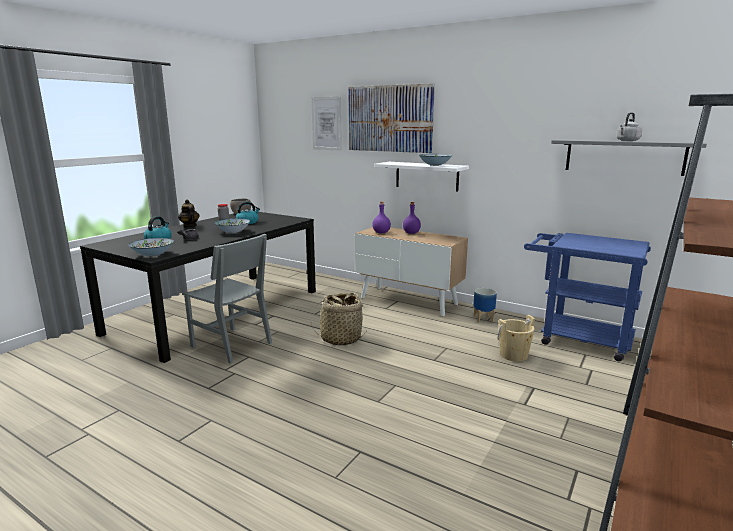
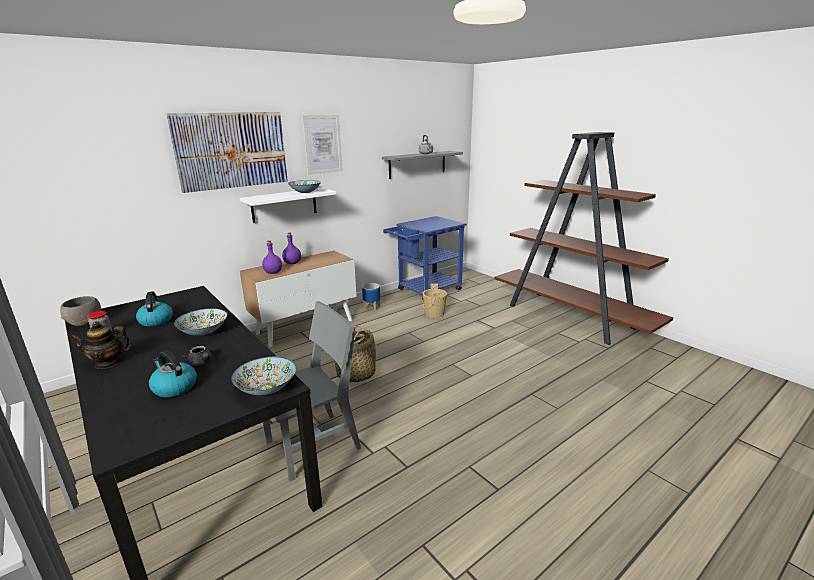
camera: 70 degrees left, 5 degrees up
(327, 123) = (134, 163): picture -> picture (323, 144)

